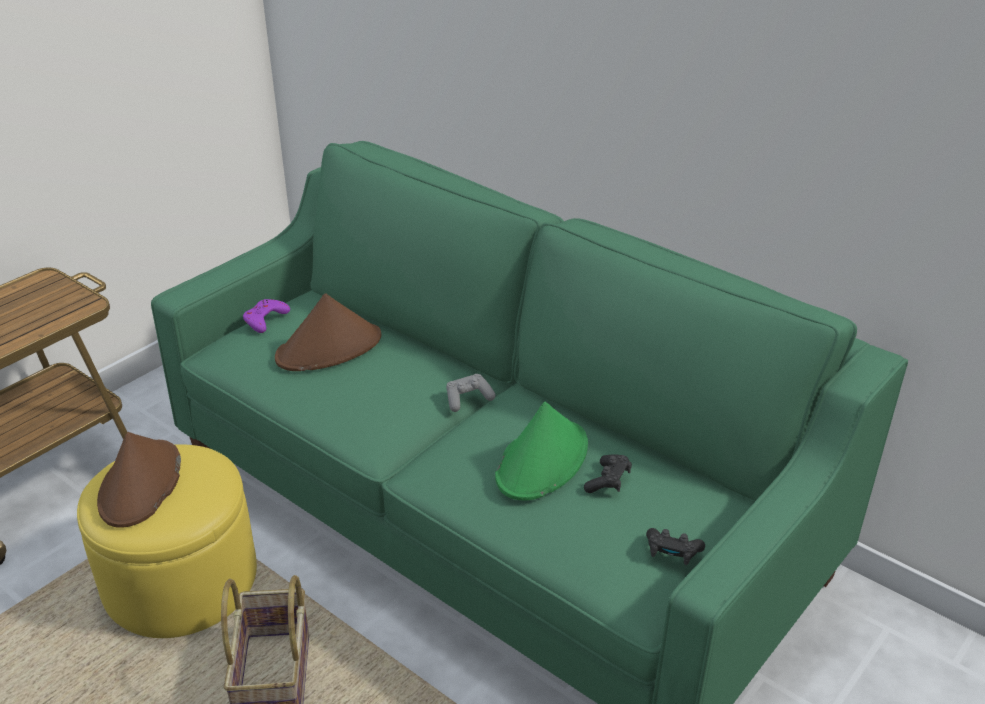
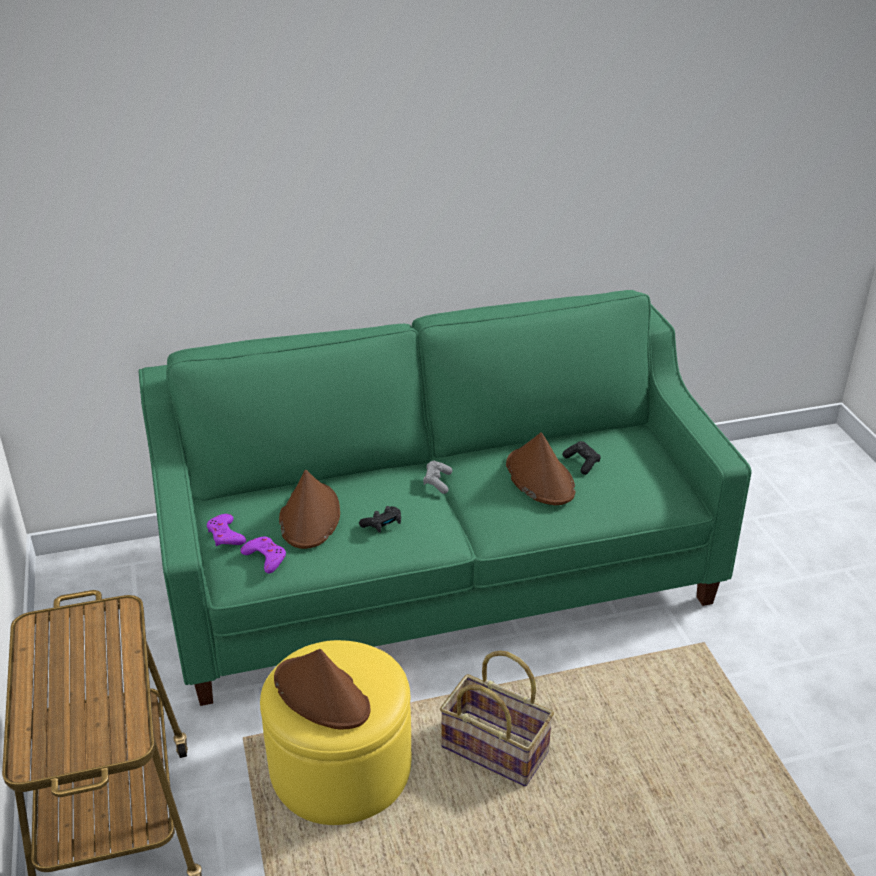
camera: 55 degrees left, 0 degrees up
(250, 352) = (265, 557): none -> purple game controller
(542, 461) = (539, 478): green hat -> brown hat
(672, 553) = (660, 470): black game controller -> black game controller (382, 525)

